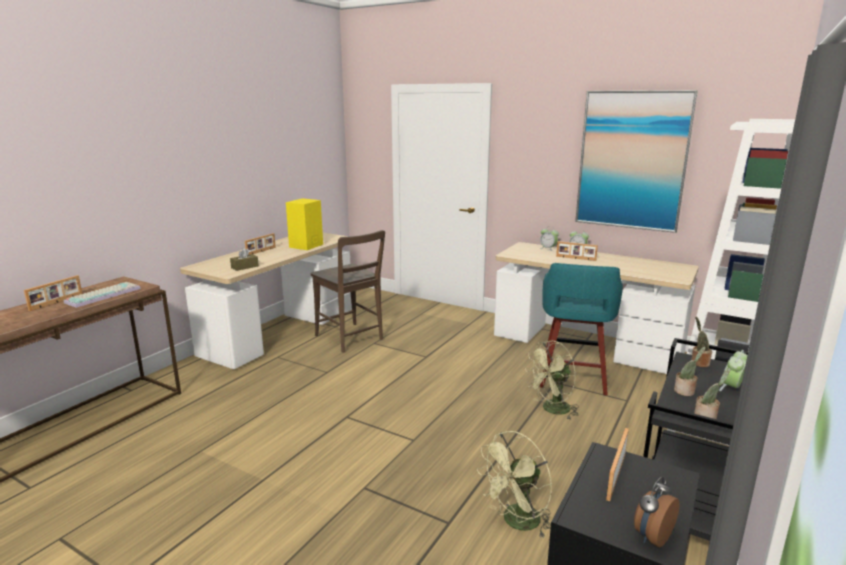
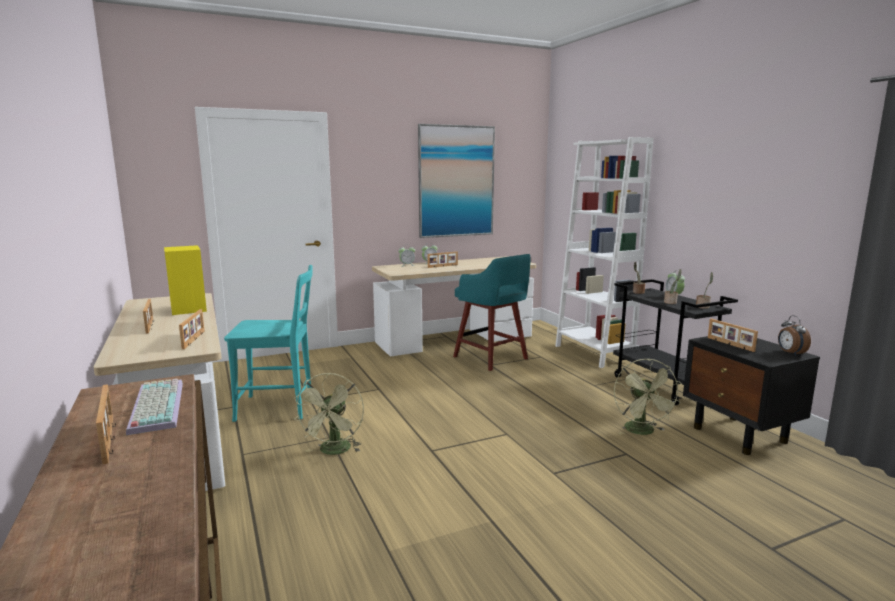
camera: 55 degrees left, 5 degrees down
(245, 267) = (194, 339): brown tissue box -> picture frame
(351, 339) = (279, 407): brown chair -> turquoise chair
(552, 410) = (525, 378): green fan -> green fan (334, 451)

